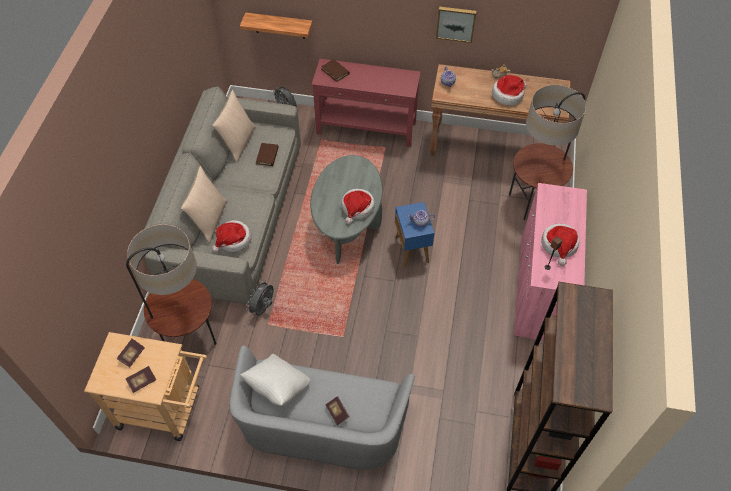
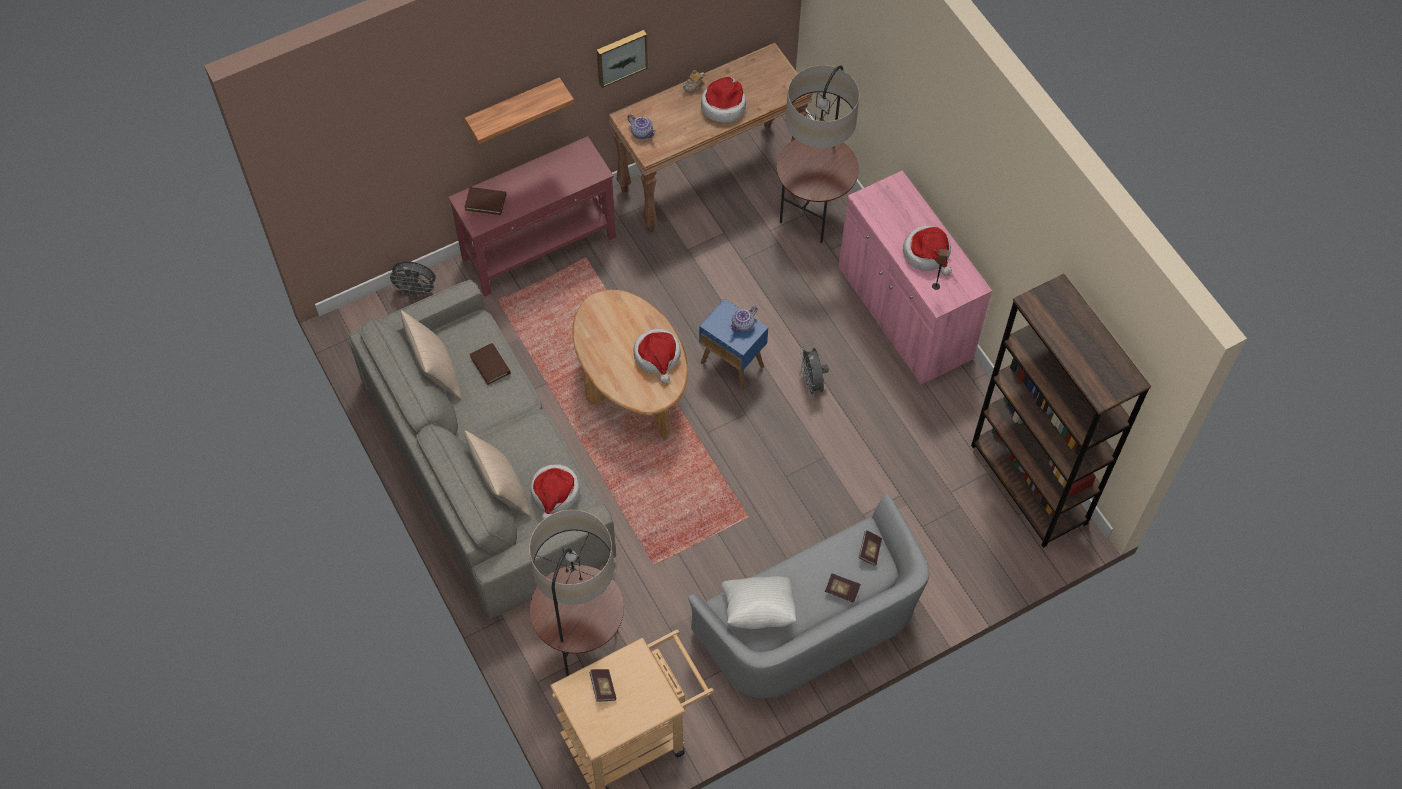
camera: 40 degrees left, 5 degrees up
(142, 381) = (642, 704): book -> book (869, 550)
(263, 308) = (631, 551): grey fan -> grey fan (812, 383)
(279, 25) = (384, 187): shelf -> shelf (513, 108)
(347, 224) = (631, 385): grey coffee table -> brown coffee table

